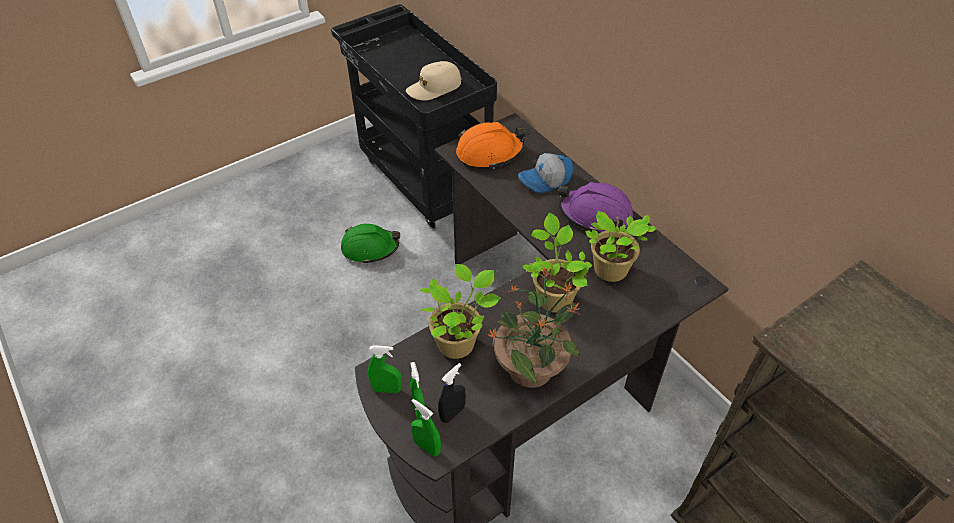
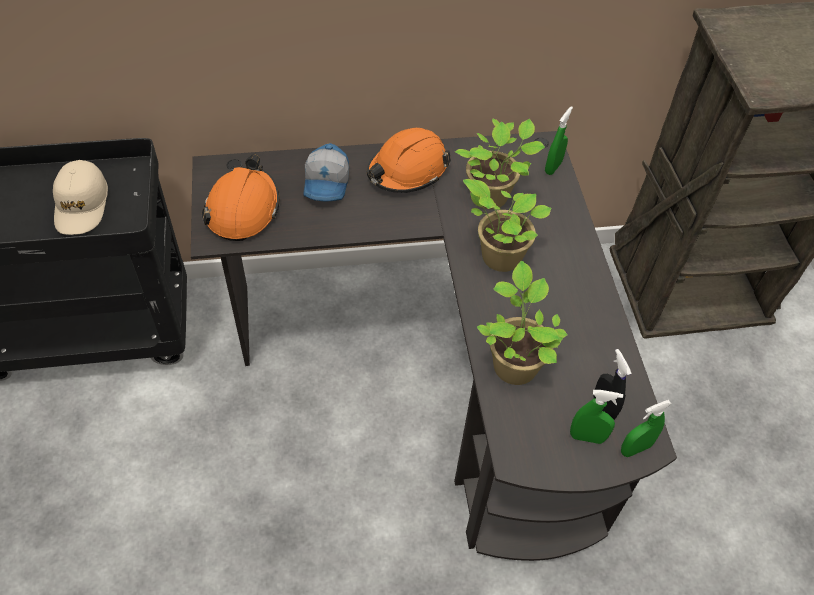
camera: 65 degrees left, 5 degrees up
(370, 248) = (150, 445): green hard hat -> none
(387, 389) = (544, 457): green spray bottle -> green spray bottle (553, 167)
(532, 368) = (578, 316): potted plant -> none
(595, 215) = (407, 170): purple hard hat -> orange hard hat

